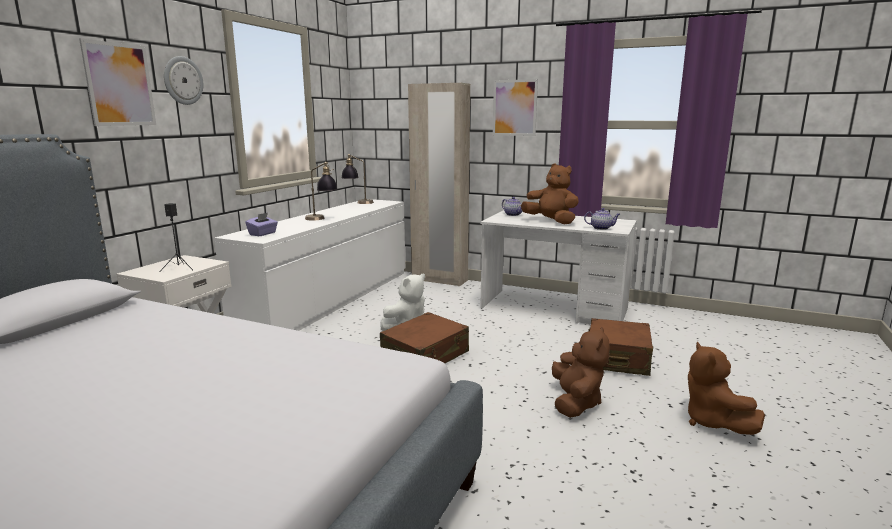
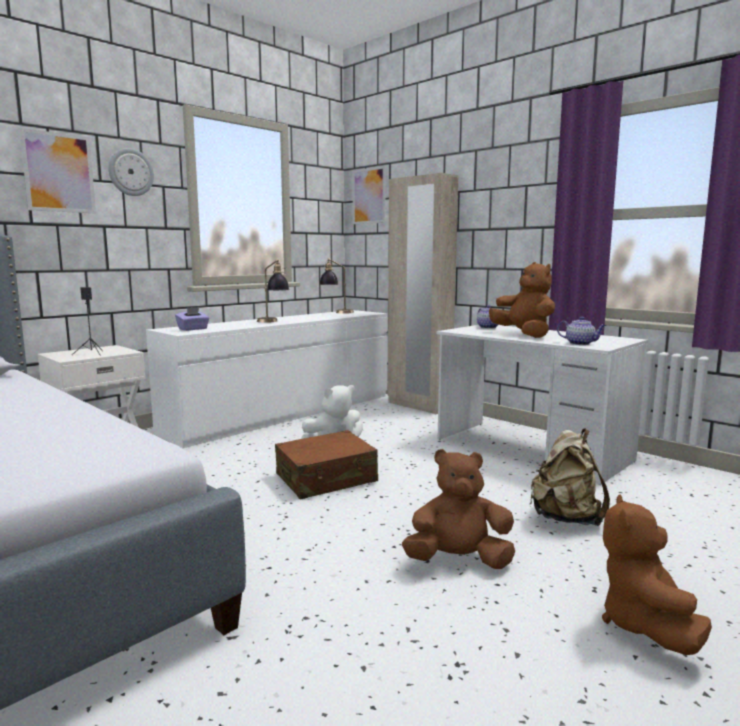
camera: 20 degrees right, 5 degrees down
(514, 108) = (506, 200): picture -> picture (369, 196)
(575, 402) = (458, 560): brown plush toy -> brown plush toy turned 120 degrees counterclockwise
(617, 359) = (566, 518): brown suitcase -> beige backpack

